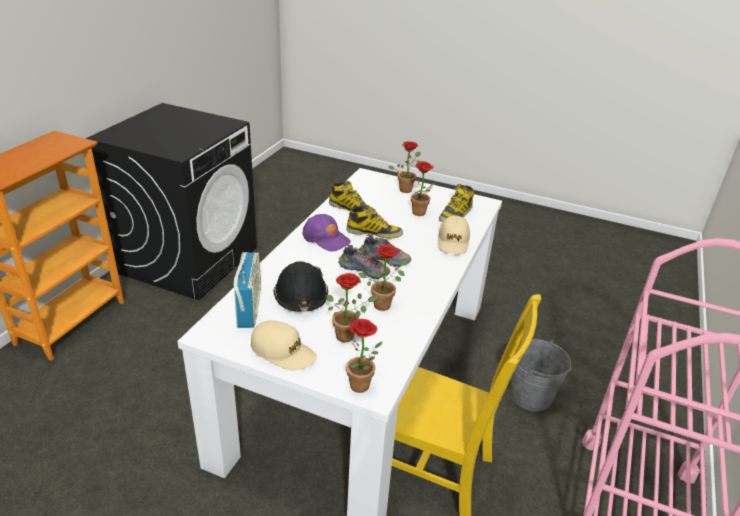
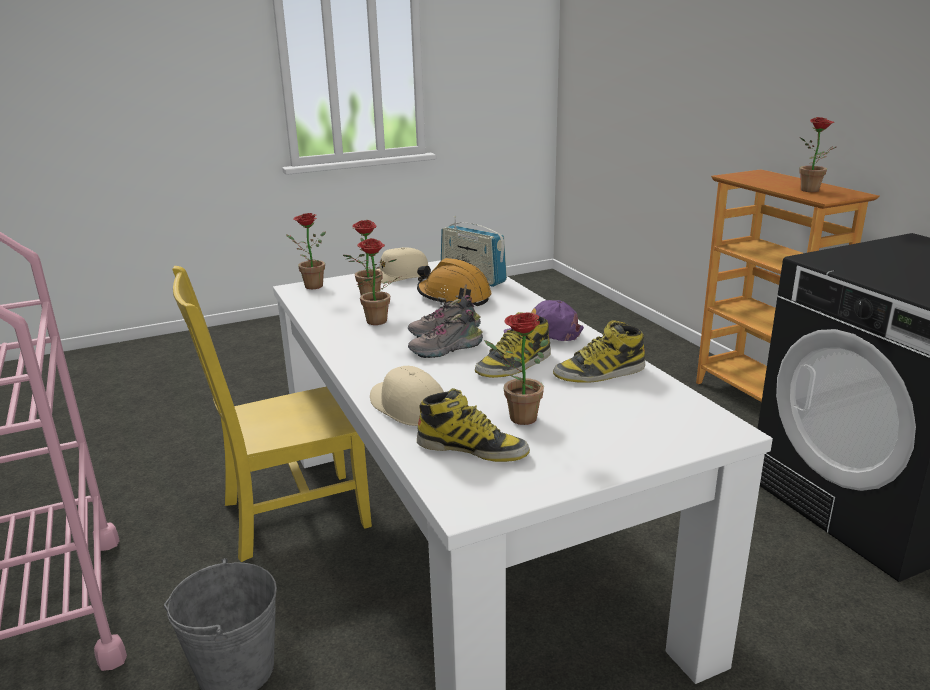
camera: 135 degrees right, 10 degrees down
(301, 296) = (454, 297): black hard hat -> orange hard hat
(406, 188) = (625, 445): potted plant -> potted plant (813, 191)
(456, 214) = (472, 448): boot -> boot turned 120 degrees clockwise

